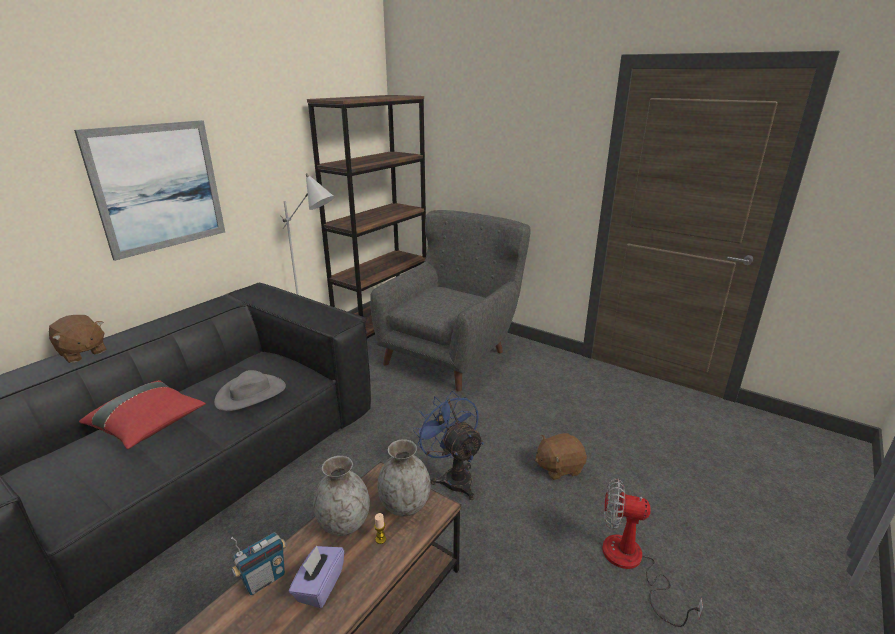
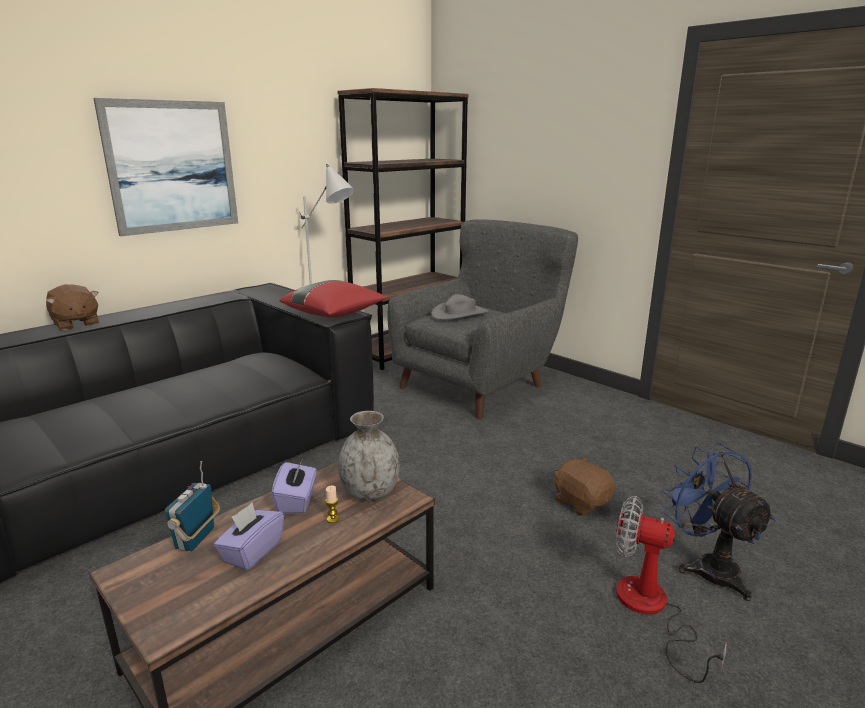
camera: 10 degrees right, 5 degrees down
(149, 426) = (126, 400): red pillow -> red pillow (334, 314)
(251, 394) = (237, 383): grey hat -> grey hat (460, 314)
(264, 579) = (196, 539): radio -> radio turned 135 degrees clockwise
(343, 523) = (297, 501): grey vase -> purple tissue box
(453, 477) = (450, 498): blue fan -> blue fan (708, 566)
(558, 467) = (581, 502): brown plush toy -> brown plush toy turned 60 degrees clockwise

